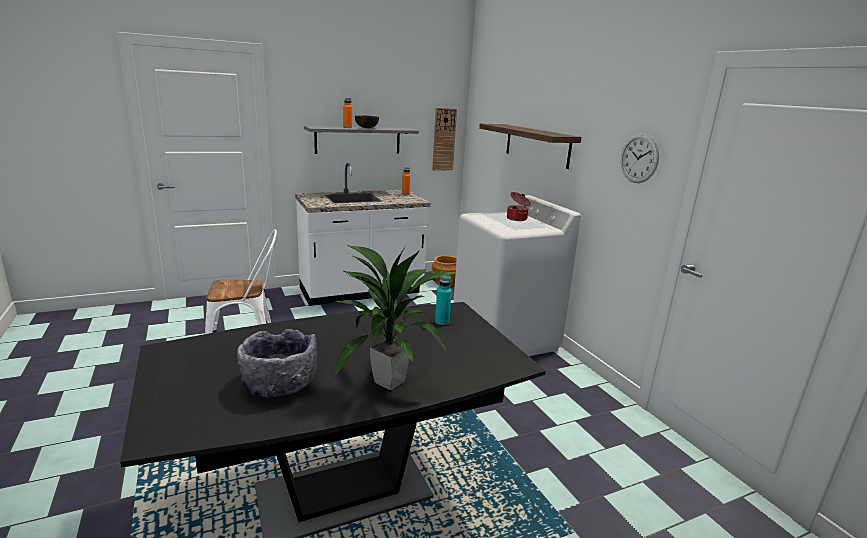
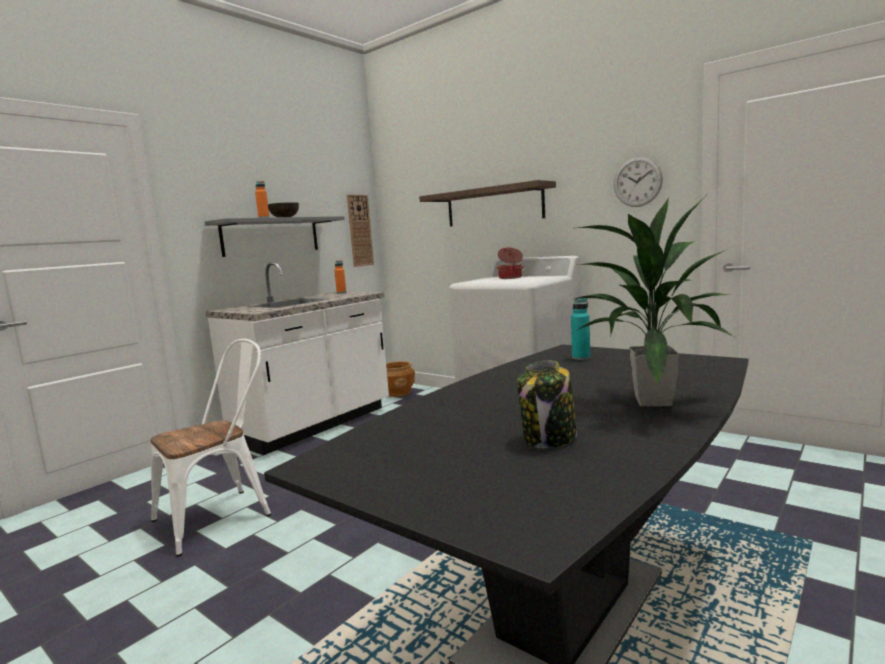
camera: 25 degrees left, 10 degrees down
(279, 383) = (549, 439): grey bowl -> jar

